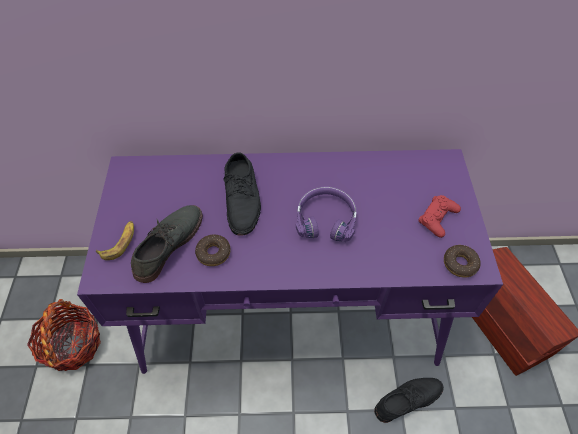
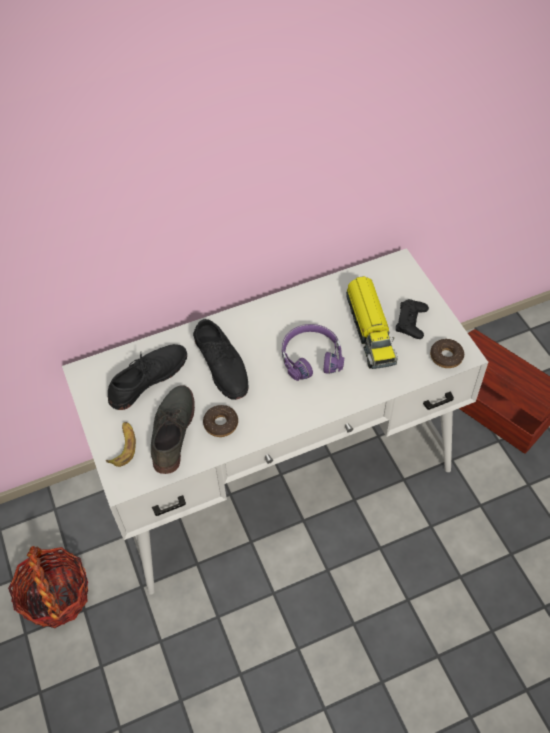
camera: 20 degrees left, 0 degrees up
(290, 310) = (279, 472): purple desk -> white desk
(393, 212) = (370, 329): none -> toy truck
(408, 399) = (433, 514): black shoe -> black shoe (148, 378)
(438, 218) = (411, 322): red game controller -> black game controller

